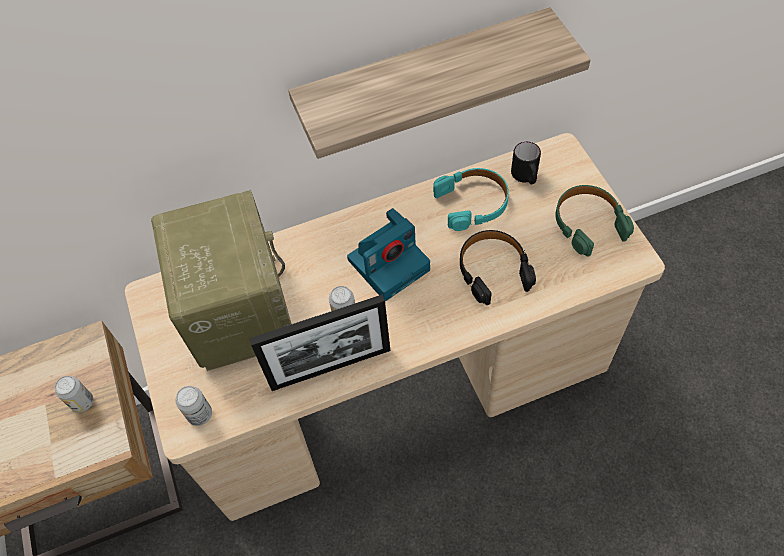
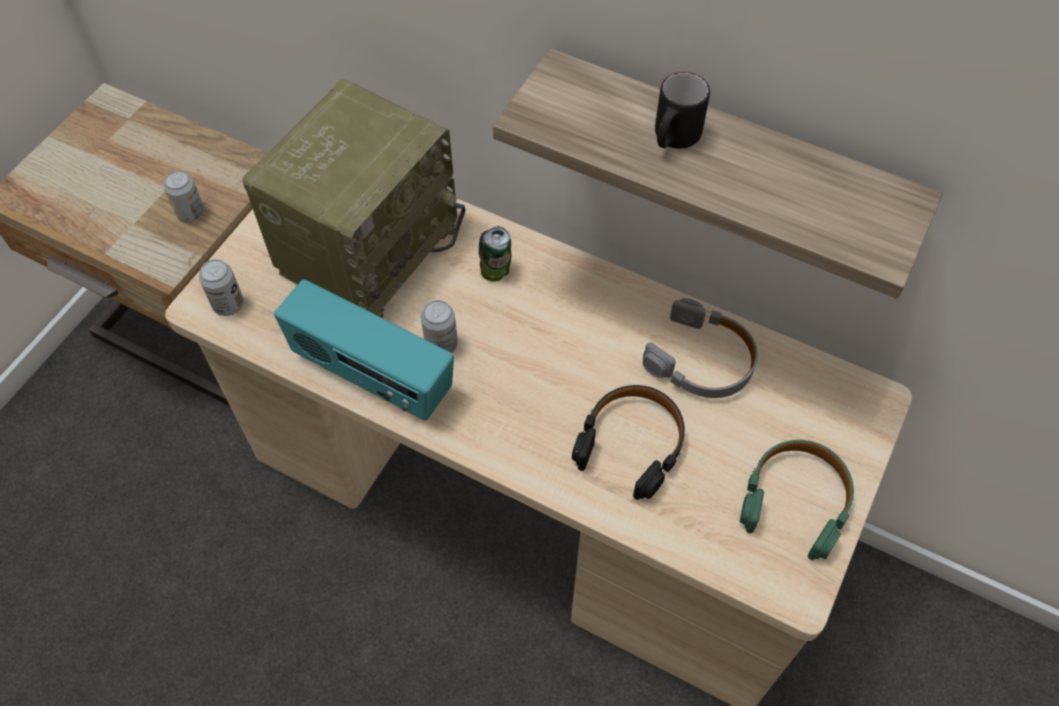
camera: 45 degrees right, 0 degrees up
(323, 256) = (496, 272): none -> can
(330, 367) = (371, 376): picture frame -> radio
(389, 263) = (544, 337): camera -> none
(473, 203) = (702, 360): turquoise headphones -> grey headphones
(525, 177) = (794, 388): black mug -> black mug (673, 139)

